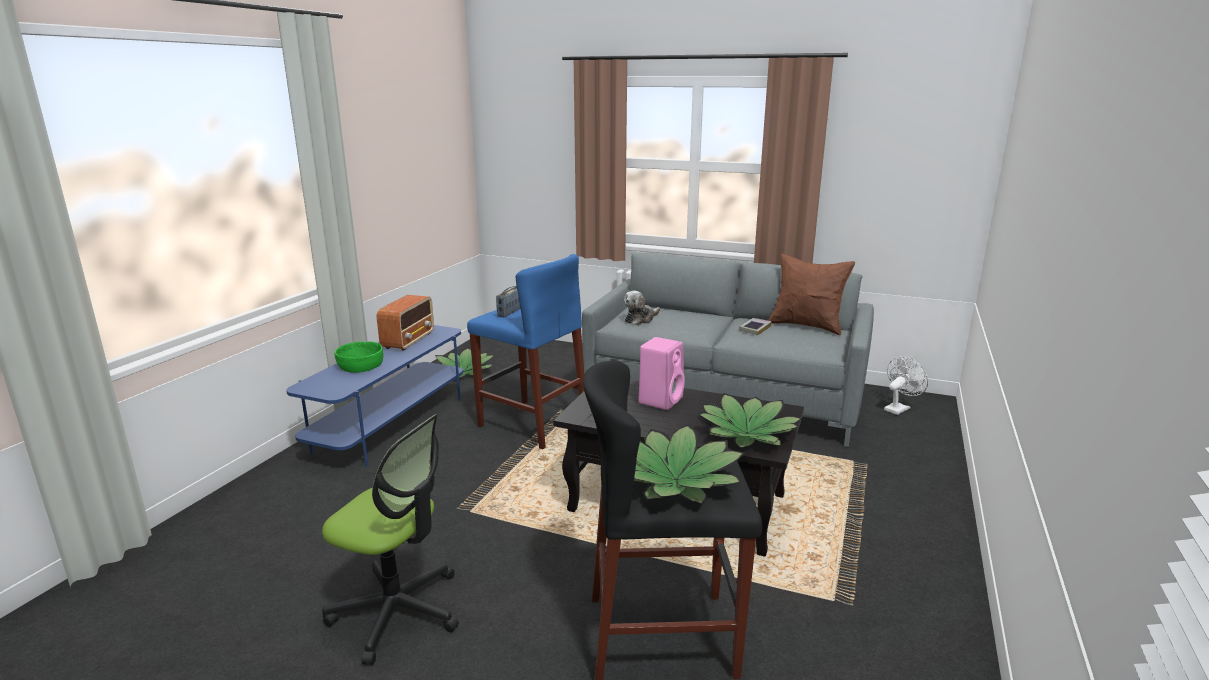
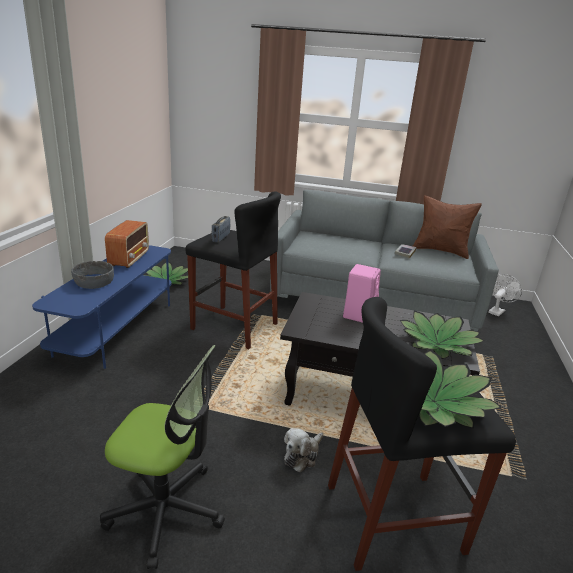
camera: 10 degrees left, 5 degrees up
(360, 365) = (94, 282): green bowl -> grey bowl
(532, 423) = (234, 326): blue stool -> black stool
(640, 319) = (316, 243): plush toy -> plush toy (302, 455)

